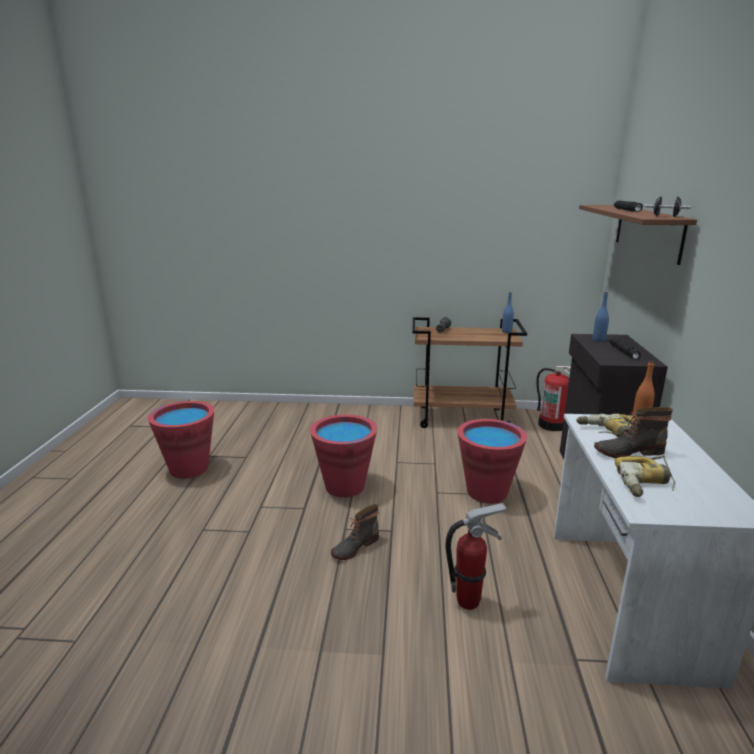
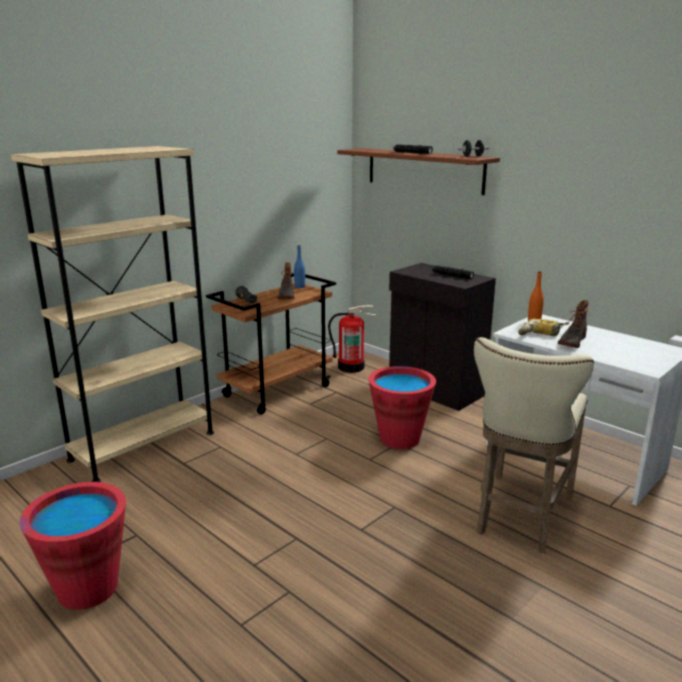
camera: 50 degrees left, 0 degrees up
(328, 414) = (143, 446): none -> beige bookcase
(345, 486) = (294, 498): red bucket -> none
(354, 547) = (394, 537): boot -> boot (286, 295)
(469, 601) = (520, 516): fire extinguisher -> beige stool
(598, 340) = (418, 271): blue bottle -> none
(645, 482) = (616, 354): power drill -> none

